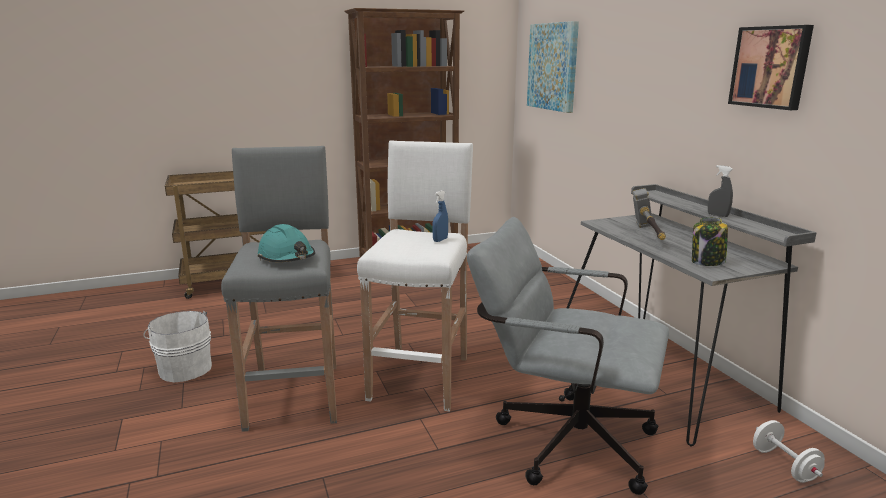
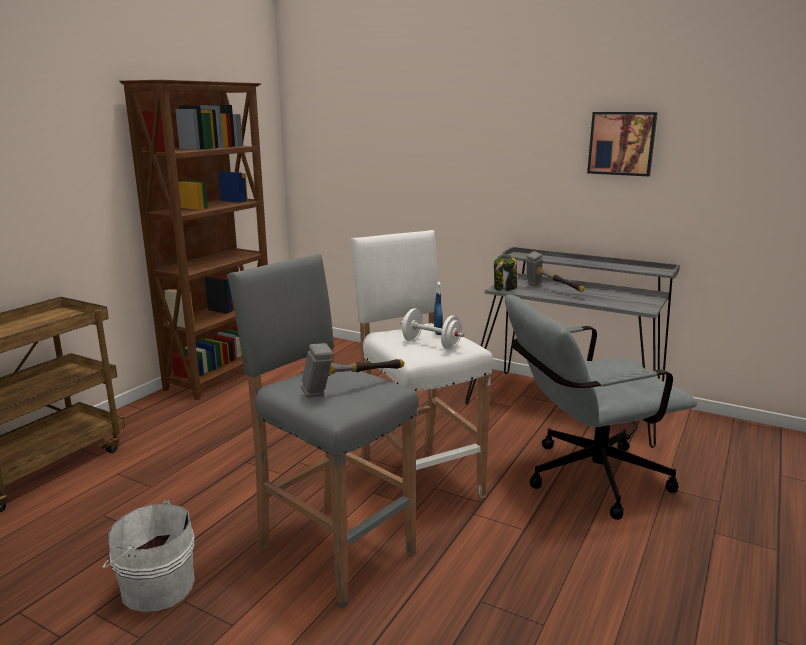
camera: 40 degrees left, 0 degrees up
(287, 257) = (352, 388): turquoise hard hat -> hammer
(553, 66) = (348, 142): picture -> none
(707, 262) = (626, 302): jar -> jar (505, 288)
(717, 215) = (598, 264): grey spray bottle -> none
(784, 465) = (705, 436): white dumbbell -> white dumbbell (431, 344)

